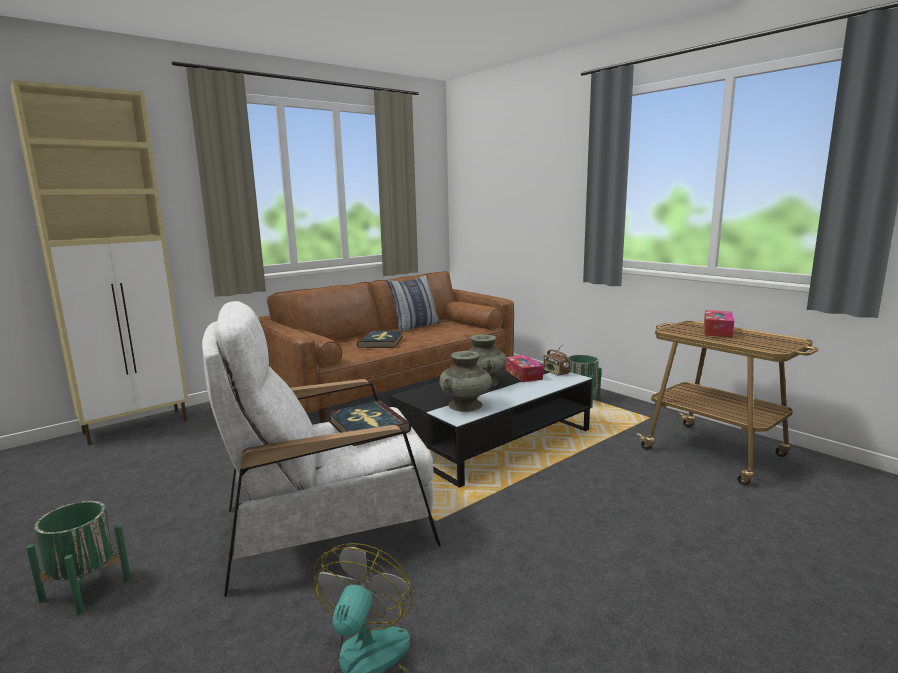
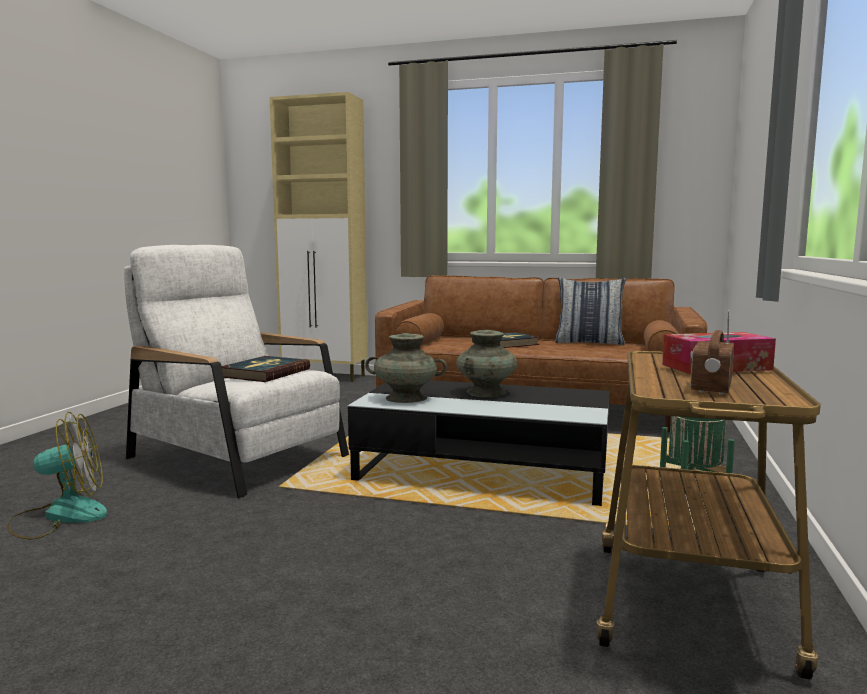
camera: 55 degrees right, 5 degrees down
(85, 589) = (117, 430): green planter -> none
(523, 374) = (547, 399): tissue box -> none
(555, 372) = (587, 408): radio -> radio (710, 388)

